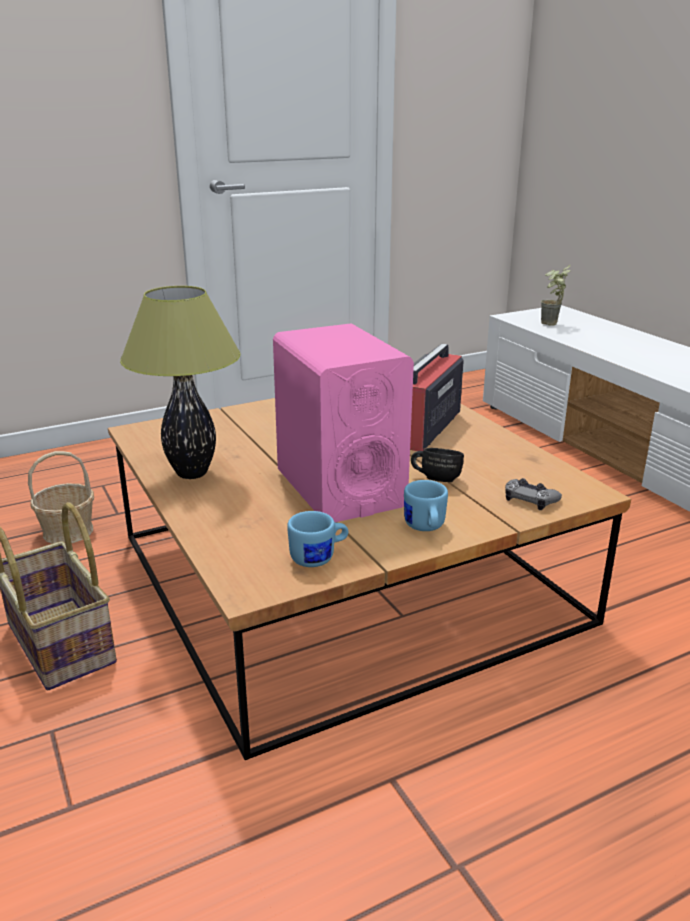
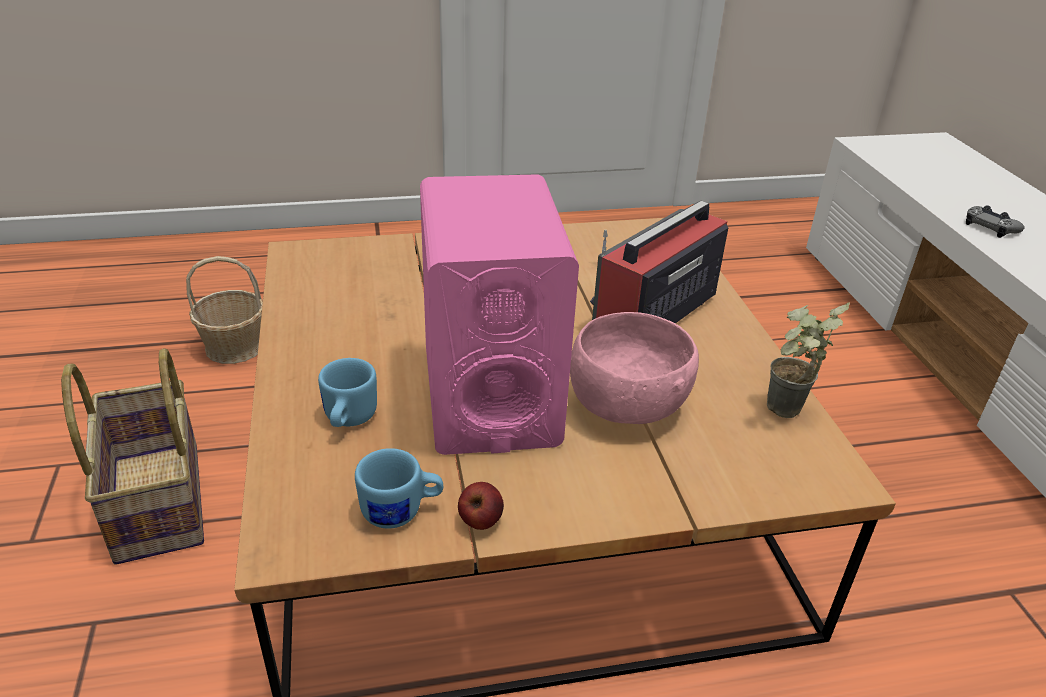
camera: 15 degrees right, 10 degrees up
(192, 473) = (323, 333): table lamp -> none
(377, 553) = (480, 521): none -> apple
(425, 528) = (567, 491): blue mug -> blue mug (347, 420)
(436, 478) = (626, 405): black mug -> pink bowl
(530, 499) = (741, 470): grey game controller -> grey game controller (990, 226)
(551, 325) = (914, 166): potted plant -> potted plant (785, 415)

